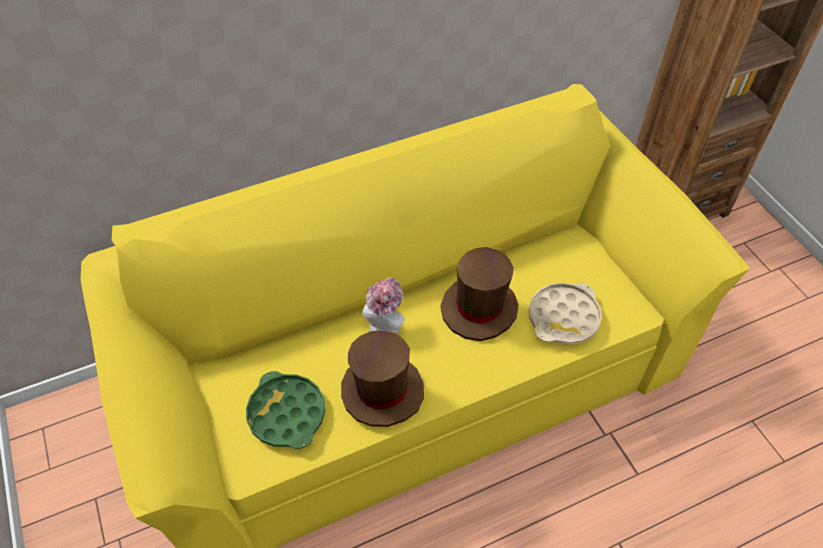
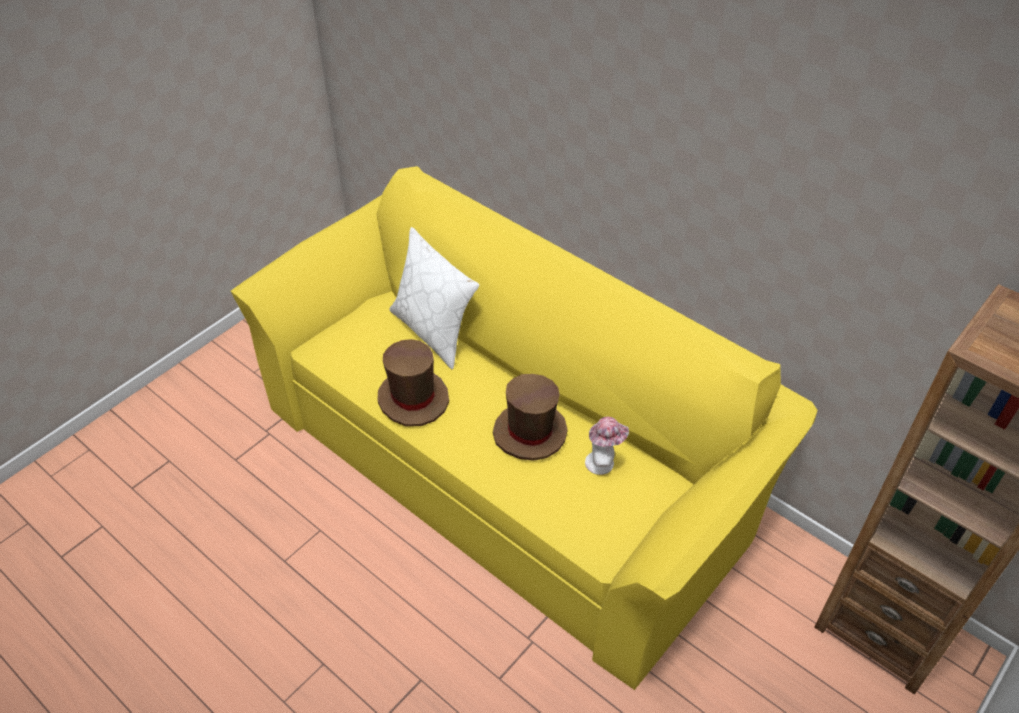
camera: 65 degrees right, 5 degrees down
(287, 414) = (367, 353): green tray -> none
(292, 340) = (434, 331): none -> white pillow
(385, 326) = (476, 378): hat -> hat (603, 462)
(563, 317) = (558, 498): beige tray -> none

